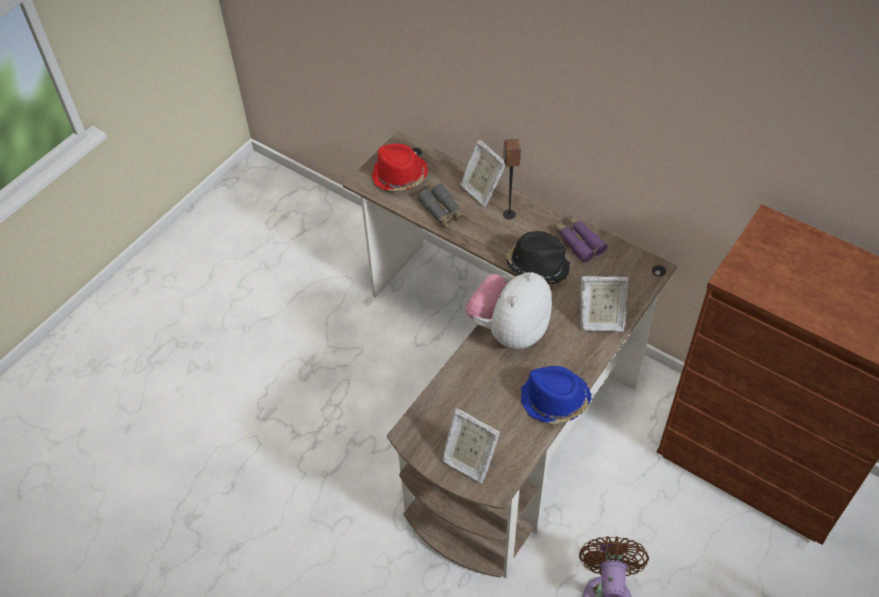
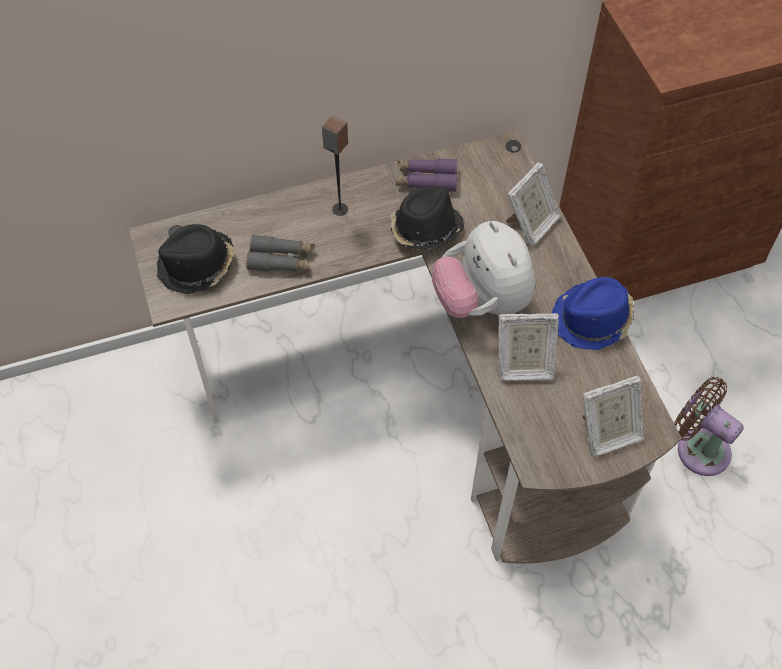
camera: 55 degrees left, 5 degrees up
(399, 176) = (197, 266): red hat -> black hat
(481, 190) = (286, 210): picture frame -> picture frame (523, 365)

